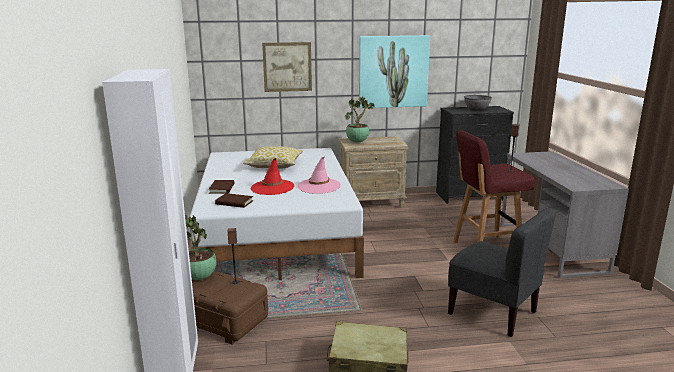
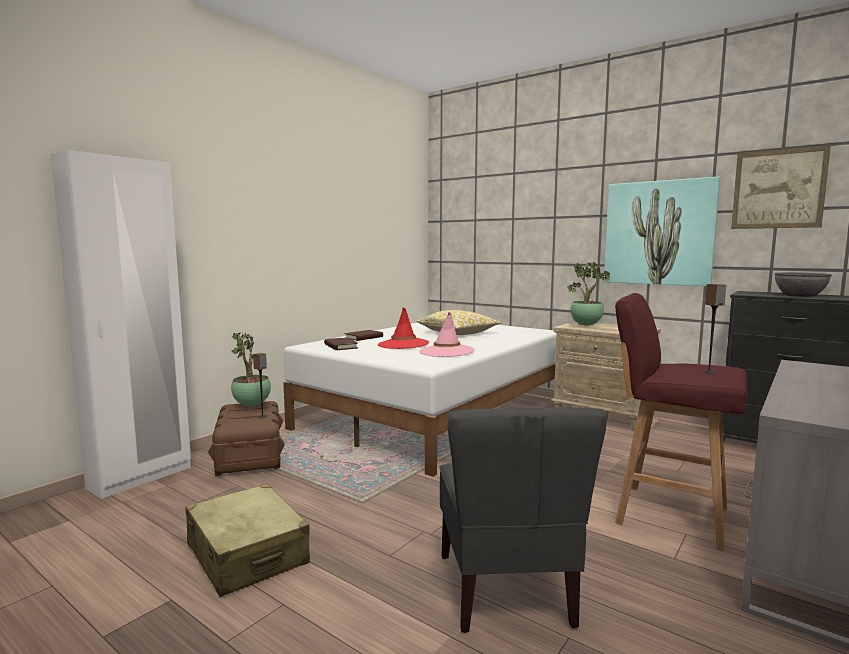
camera: 45 degrees right, 10 degrees down
(287, 67) = (520, 226): picture -> picture (778, 189)

